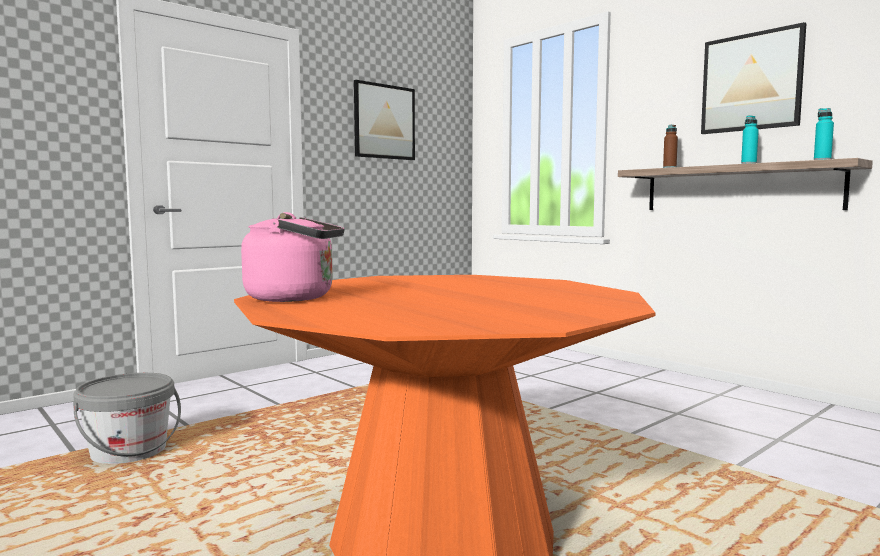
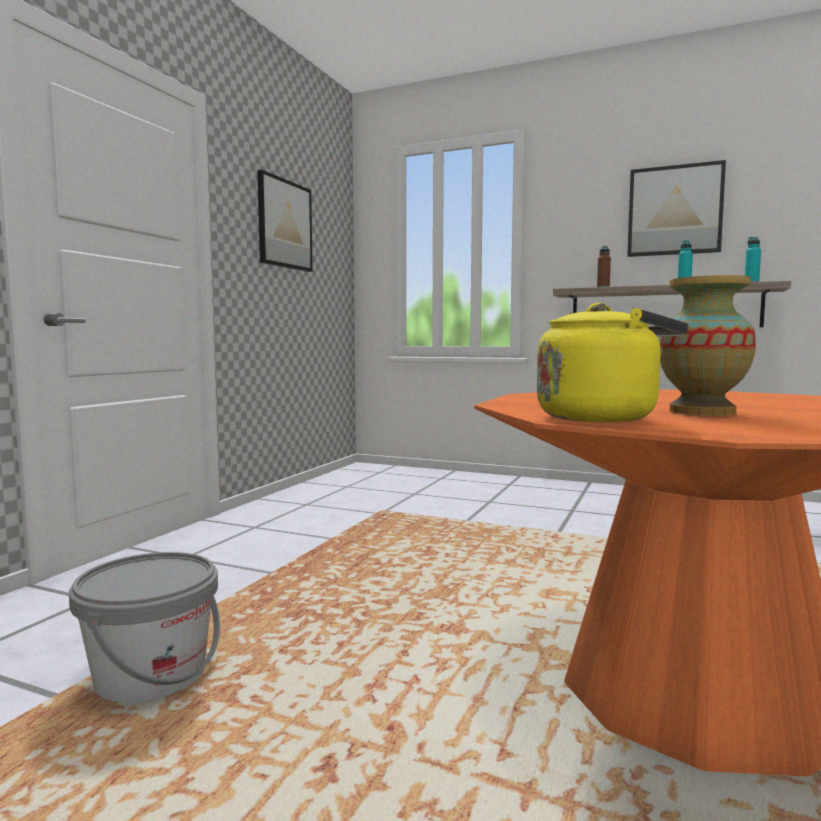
camera: 25 degrees left, 0 degrees up
(296, 298) = (601, 417): pink kettle -> yellow kettle
(393, 299) = (702, 412): none -> vase

